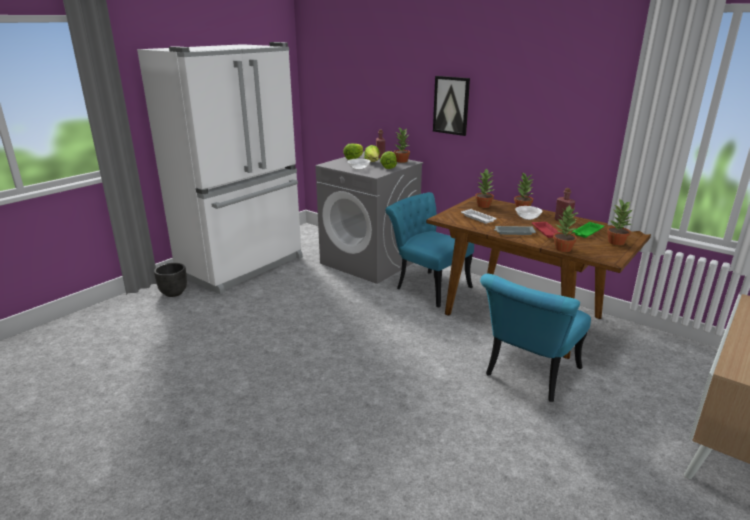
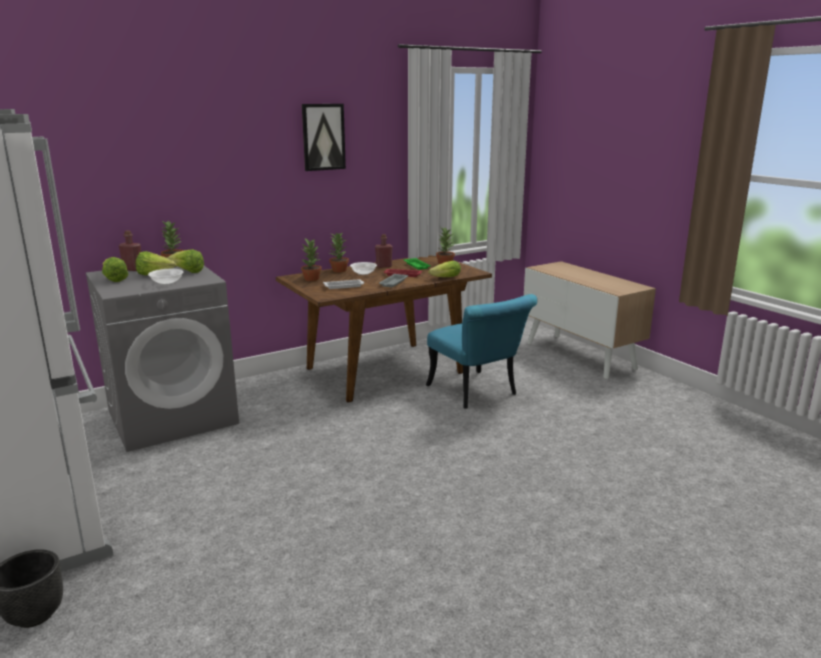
camera: 70 degrees left, 5 degrees down
(427, 286) = (279, 397): turquoise chair -> none
(451, 105) = (220, 180): picture -> picture (323, 137)
(562, 249) = (444, 278): potted plant -> lettuce

